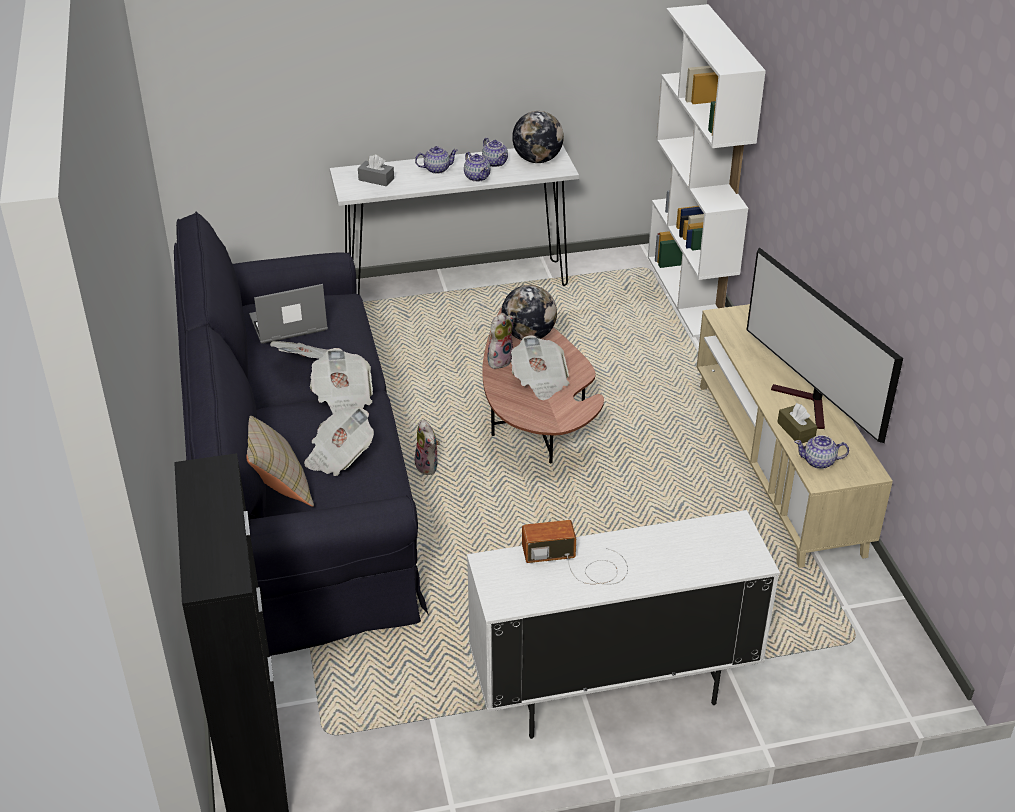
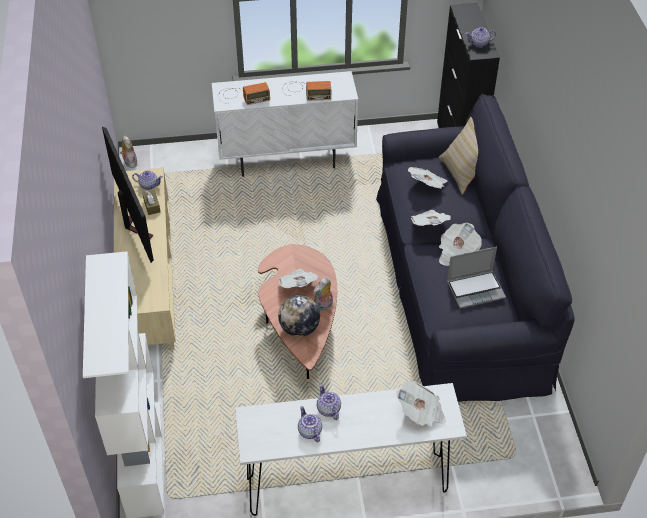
camera: 175 degrees left, 10 degrees up
(376, 179) = (421, 412): grey tissue box -> newspaper
(428, 467) = (375, 294): plush toy -> plush toy (129, 162)
(436, 169) = (365, 425): teapot -> teapot (479, 43)
(537, 160) = (269, 433): globe -> none
(704, 543) = (242, 96): none -> radio

